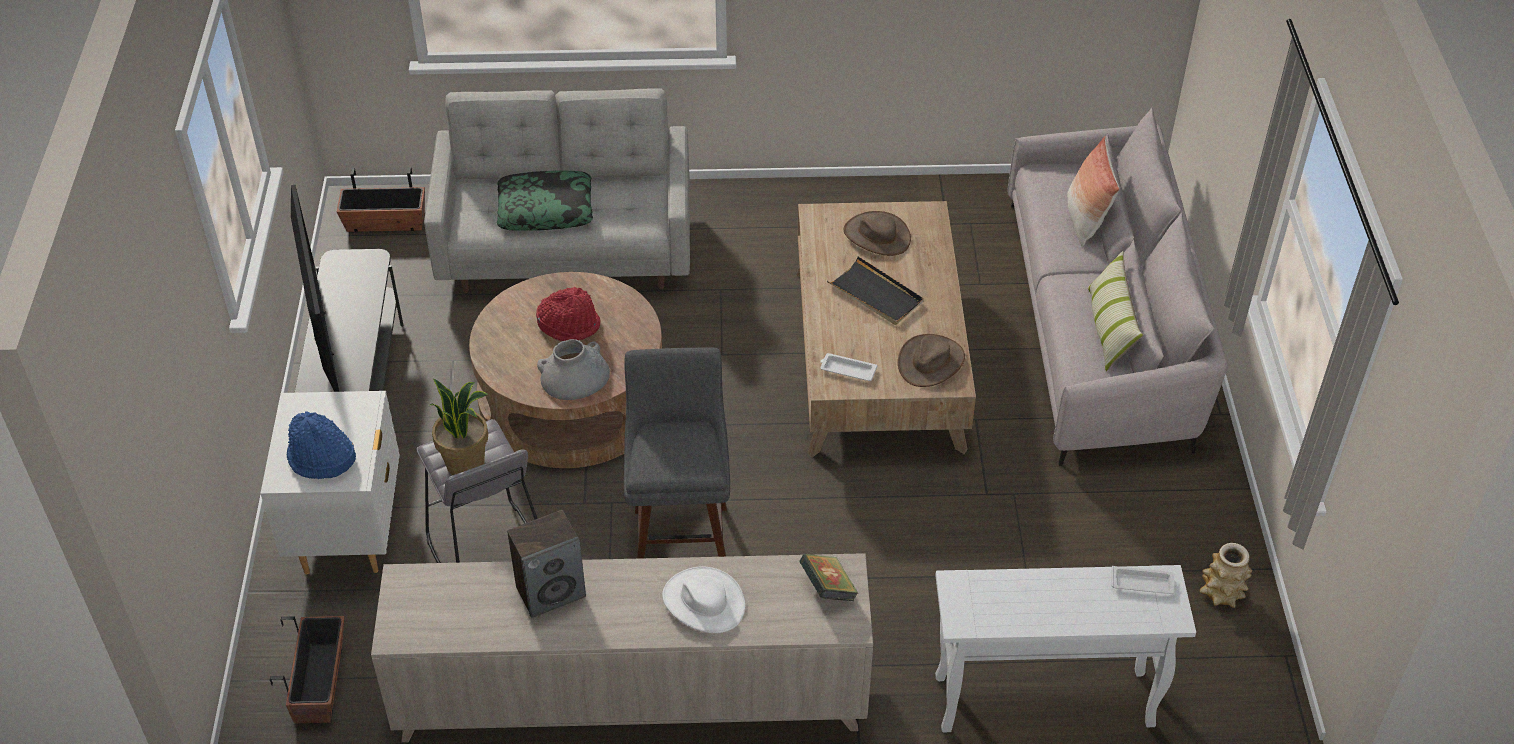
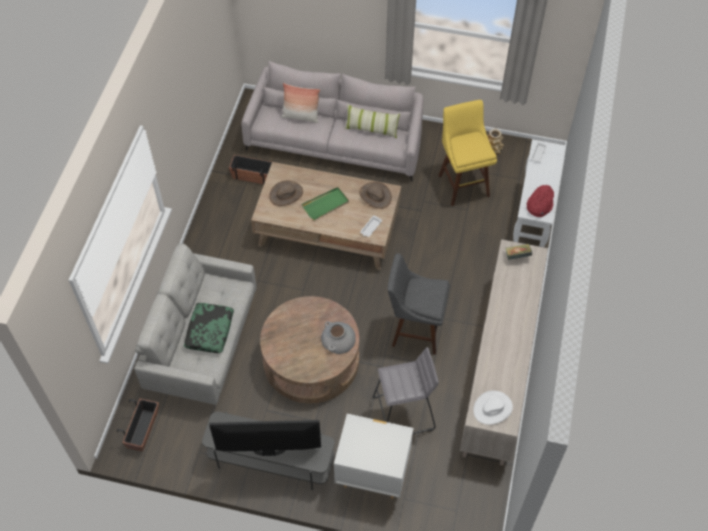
camera: 75 degrees left, 10 degrees up
(320, 683) = (462, 497): planter -> planter (252, 175)
(321, 459) = (386, 448): blue hat -> none
(466, 463) = (406, 383): potted plant -> none
(551, 591) = (496, 358): speaker -> none
(569, 324) = (301, 334): red hat -> red hat (539, 205)
(703, 602) = (515, 302): white hat -> white hat (492, 408)
(876, 294) = (325, 205): black tray -> green tray
(1095, 553) = (462, 183): none -> yellow stool

